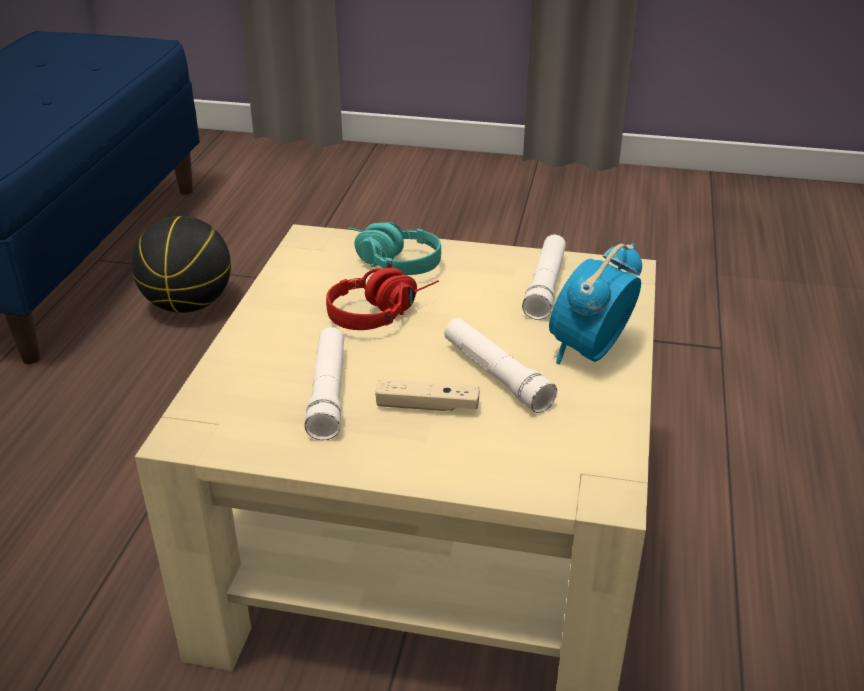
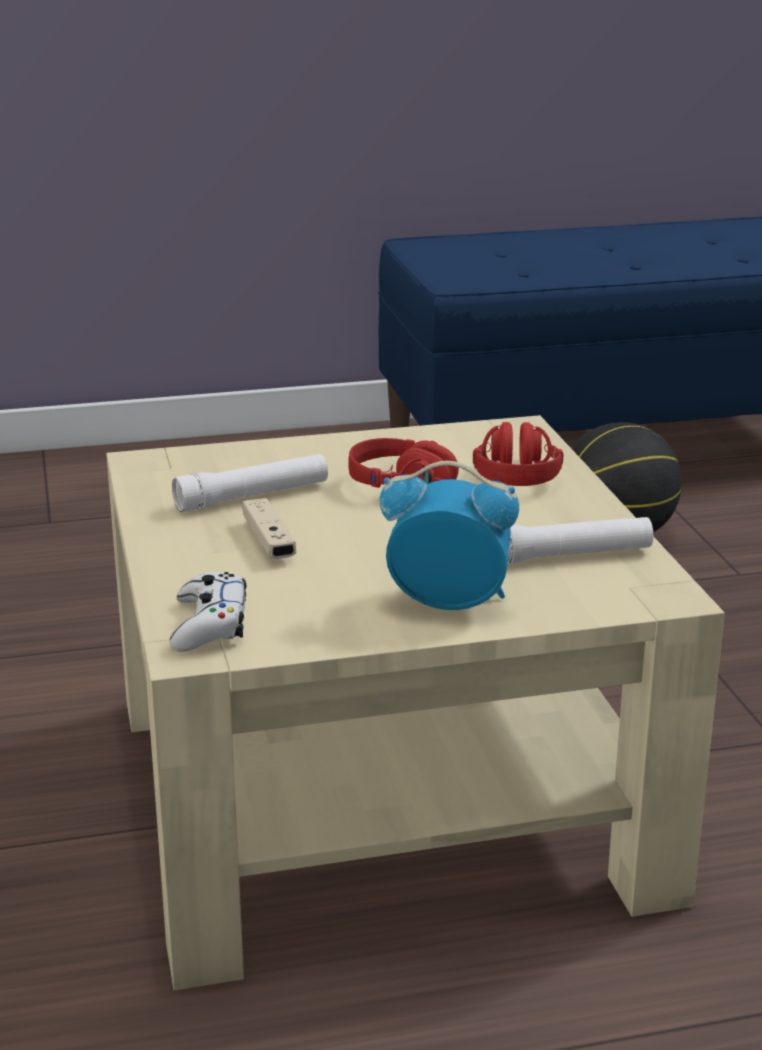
camera: 65 degrees right, 10 degrees down
(388, 263) = (515, 471): turquoise headphones -> red headphones
(496, 374) = (353, 562): white flashlight -> none
(565, 474) = (209, 625): none -> white game controller

